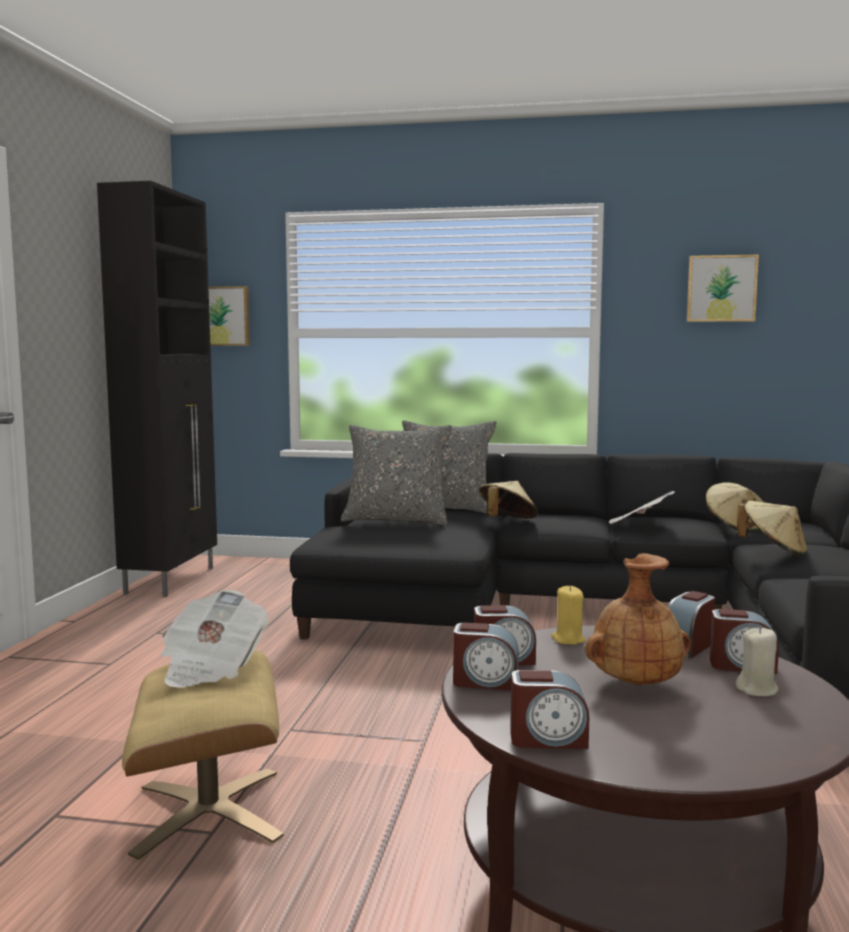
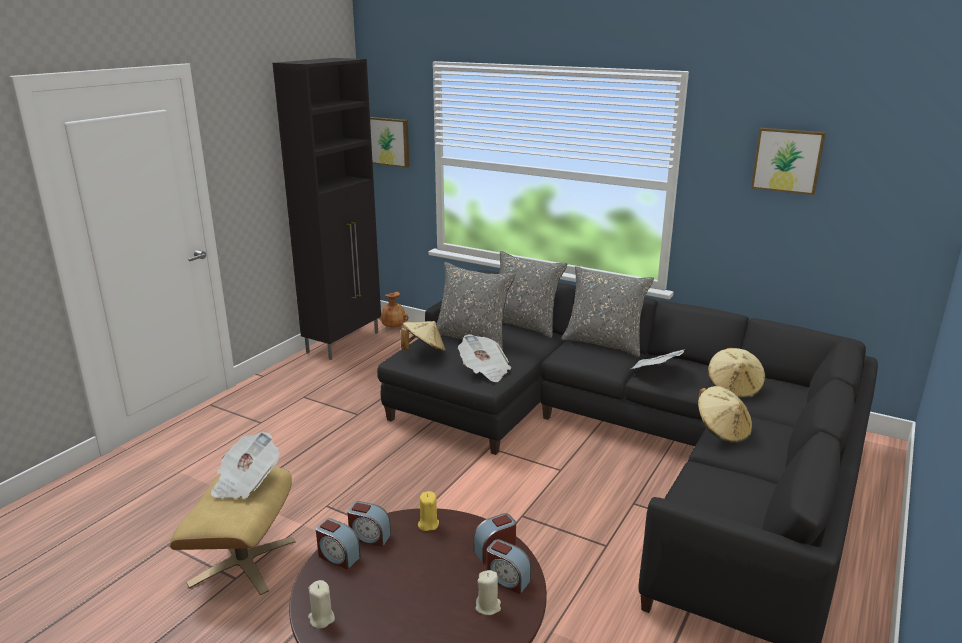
camera: 20 degrees right, 15 degrees up
(443, 541) = (484, 371): none -> newspaper
(507, 521) = (554, 351): beige hat -> beige hat (424, 352)
(548, 739) = (321, 618): alarm clock -> beige candle
(553, 514) = (604, 343): none -> grey pillow
(635, 683) = (421, 580): brown vase -> brown vase (393, 327)

